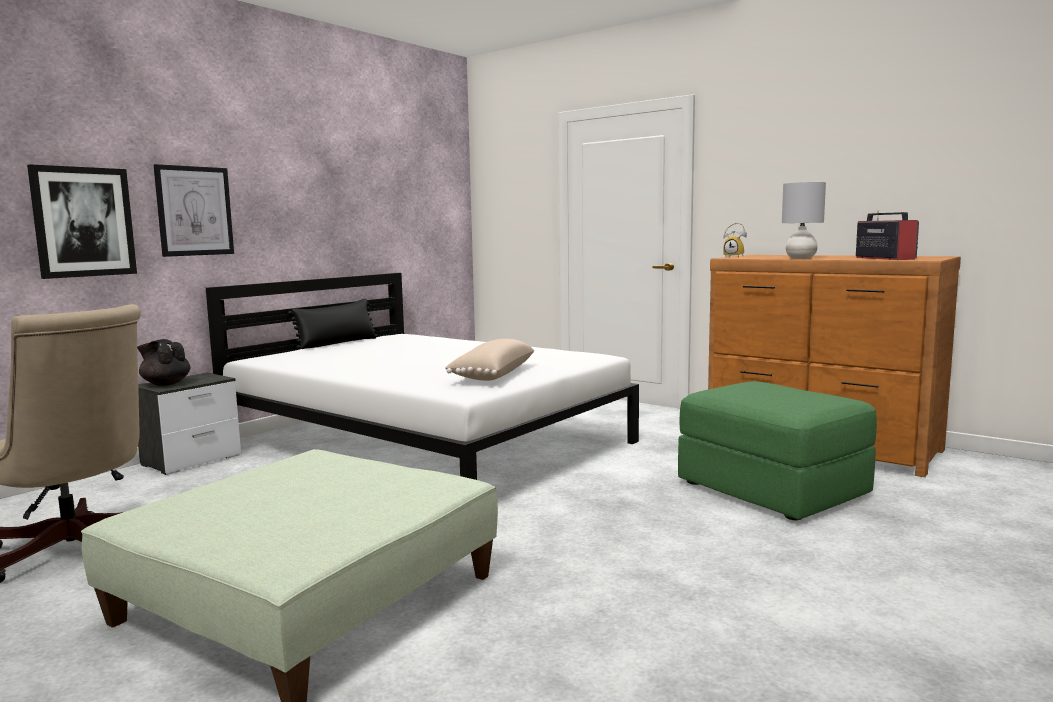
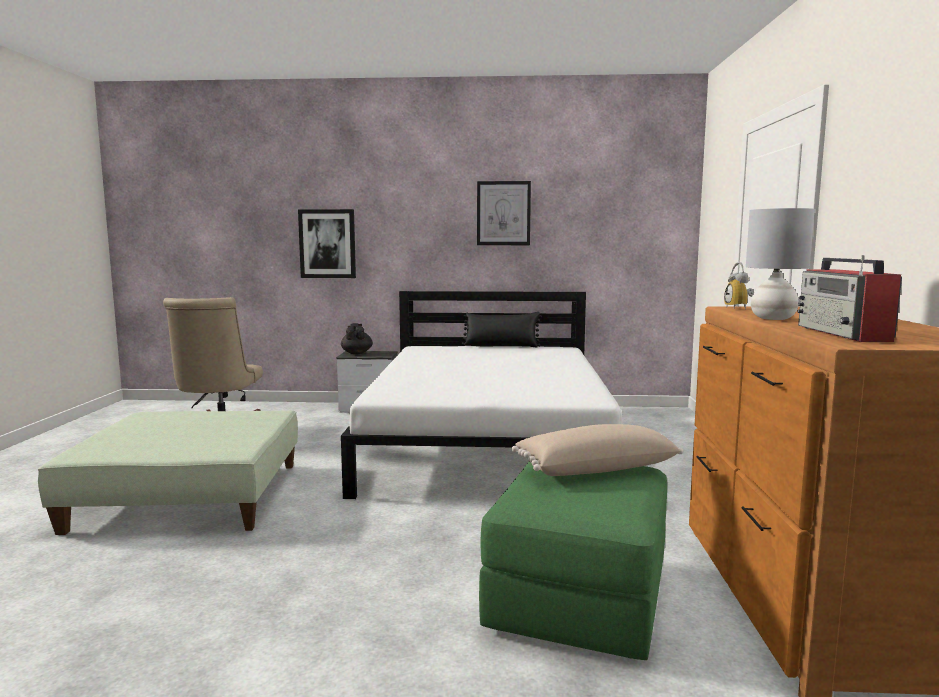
camera: 55 degrees right, 0 degrees up
(194, 211) = (400, 236): picture -> picture (503, 213)
(491, 375) = (453, 390): beige pillow -> beige pillow (595, 468)
(884, 258) = (843, 334): radio -> radio turned 135 degrees clockwise

